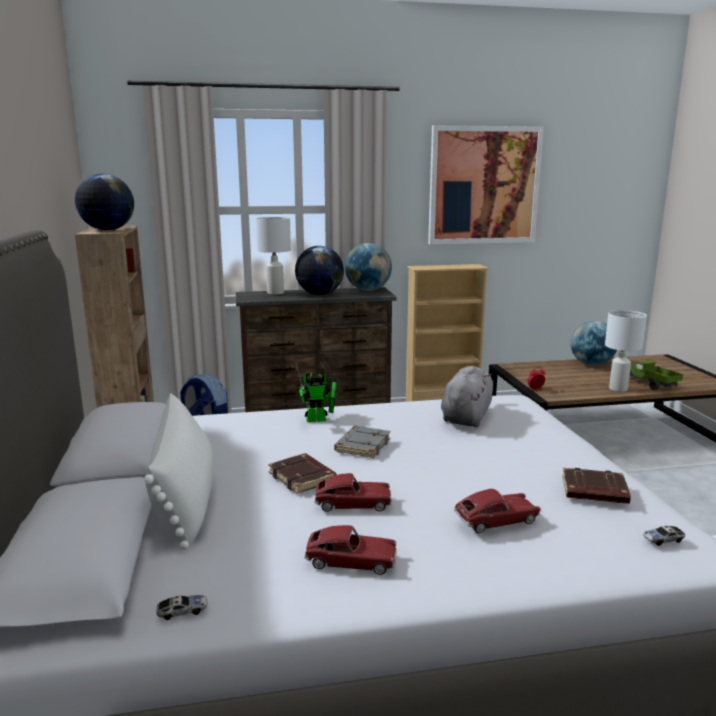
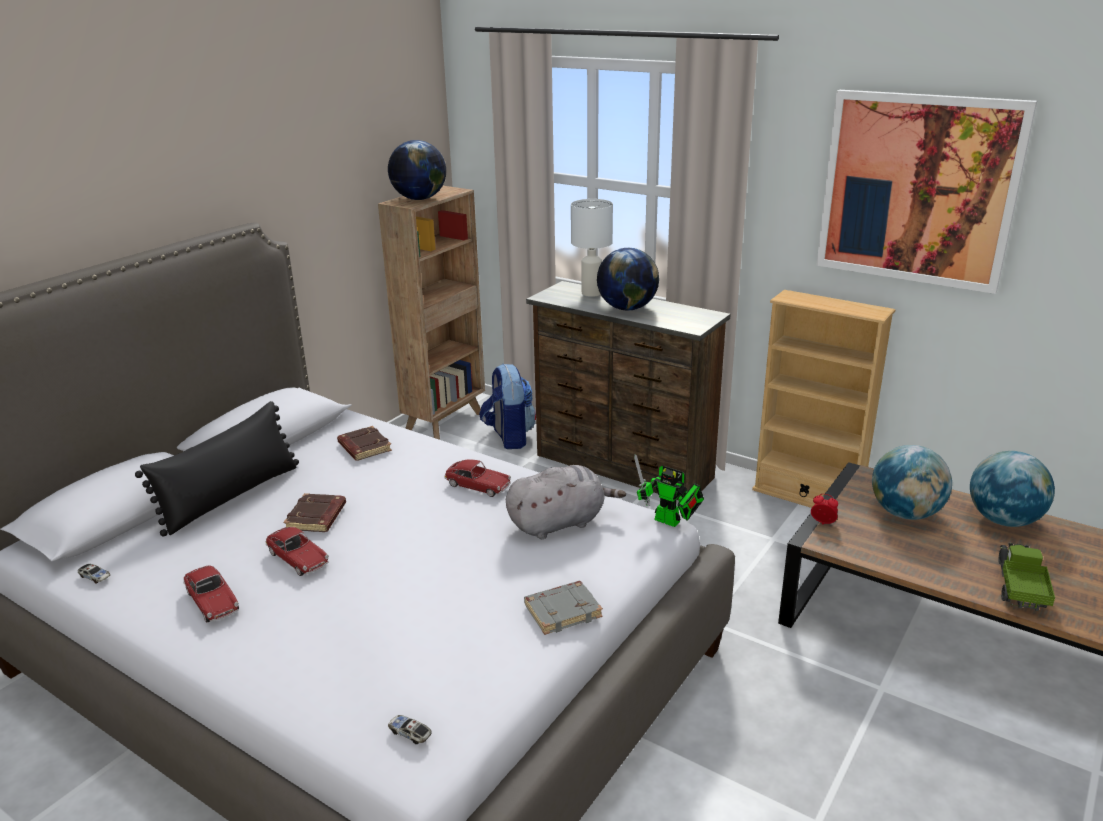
camera: 45 degrees right, 10 degrees up
(186, 498) = (231, 496): white pillow -> black pillow
(319, 419) = (439, 465): toy robot -> toy robot (670, 522)
(362, 445) = (411, 509): grey book -> grey book (563, 611)
(368, 290) = (694, 315): globe -> globe (905, 513)
(496, 520) = (341, 632): toy car -> toy car (478, 485)
(593, 491) = (467, 659): brown book -> brown book (363, 447)
(618, 389) = (948, 574): white table lamp -> none

